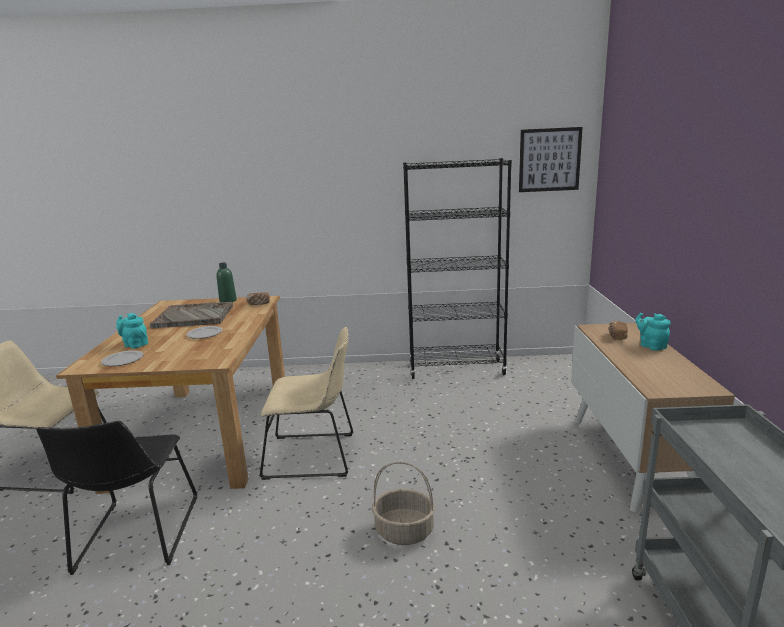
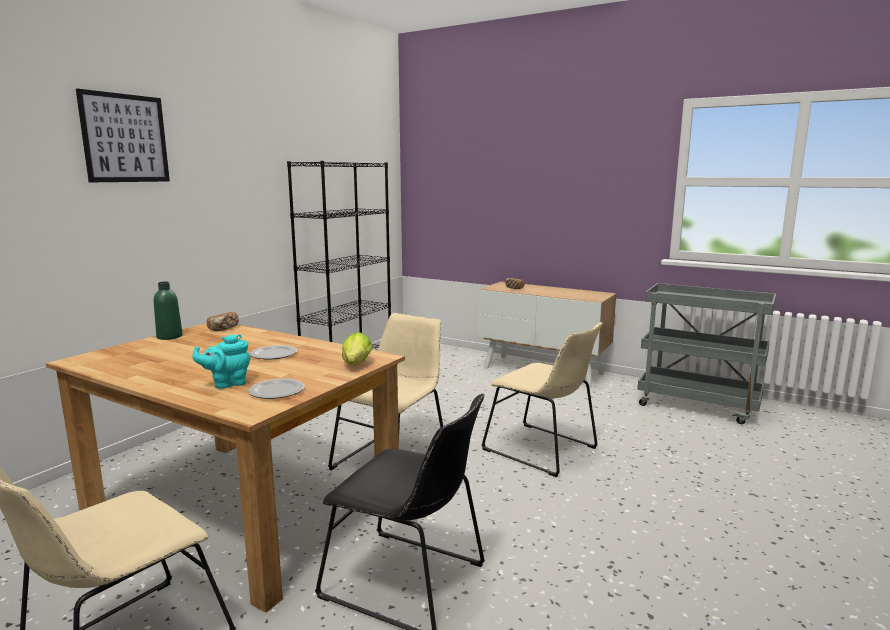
camera: 60 degrees left, 5 degrees down
(191, 362) = (356, 365): none -> lettuce
(195, 316) = (190, 353): grey tray -> none
(403, 531) = (543, 450): basket -> beige chair
(549, 160) = (376, 167): picture -> picture (125, 138)
(651, 346) = (538, 287): turquoise teapot -> none

